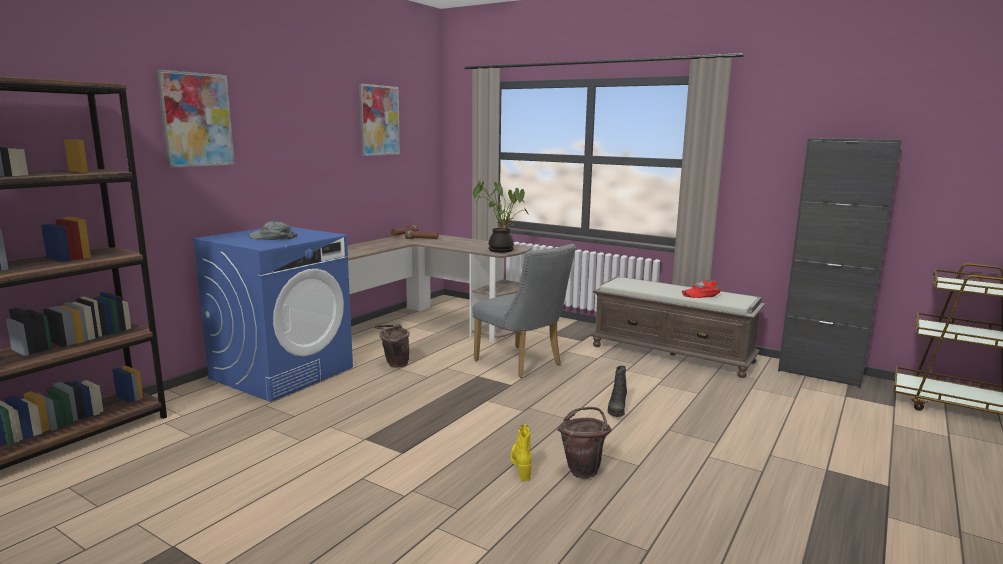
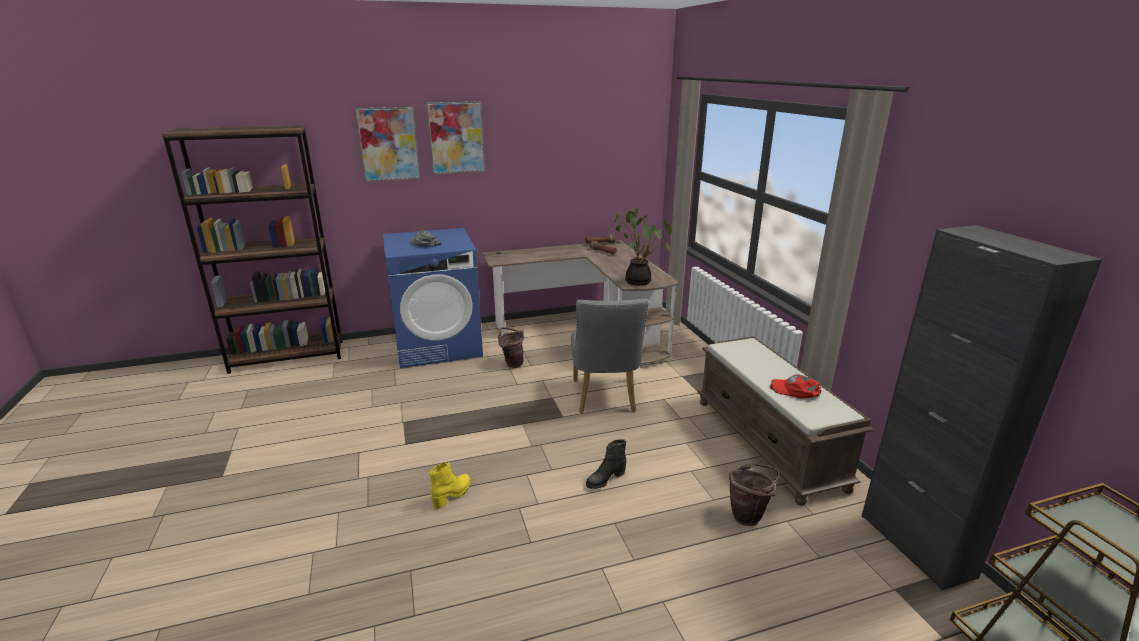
camera: 40 degrees right, 10 degrees up
(379, 120) = (579, 134): picture -> picture (456, 138)
(583, 469) = (486, 521): brown bucket -> brown bucket (748, 516)

